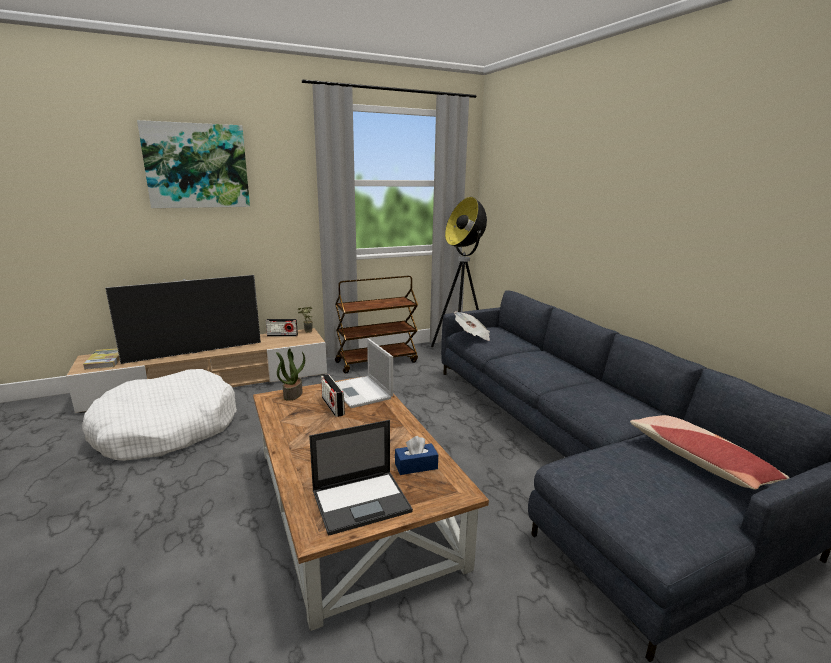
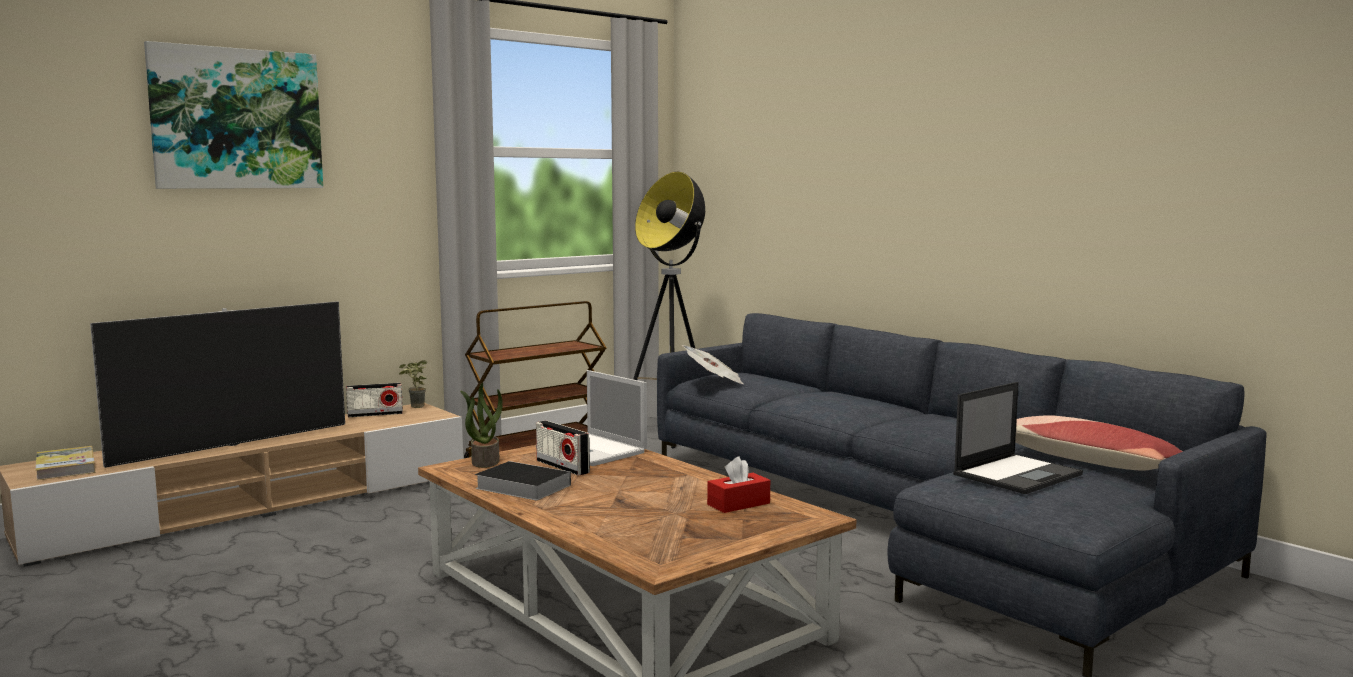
camera: 15 degrees left, 10 degrees down
(166, 429) = (226, 567): white dog bed -> none
(294, 423) = (520, 486): none -> book
(362, 501) = (694, 537): laptop -> laptop (1018, 474)
(416, 466) = (738, 504): blue tissue box -> red tissue box

